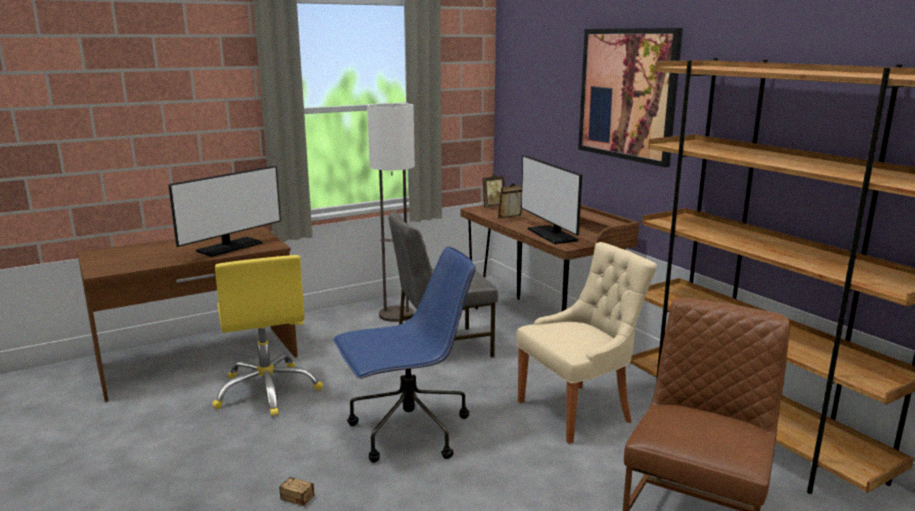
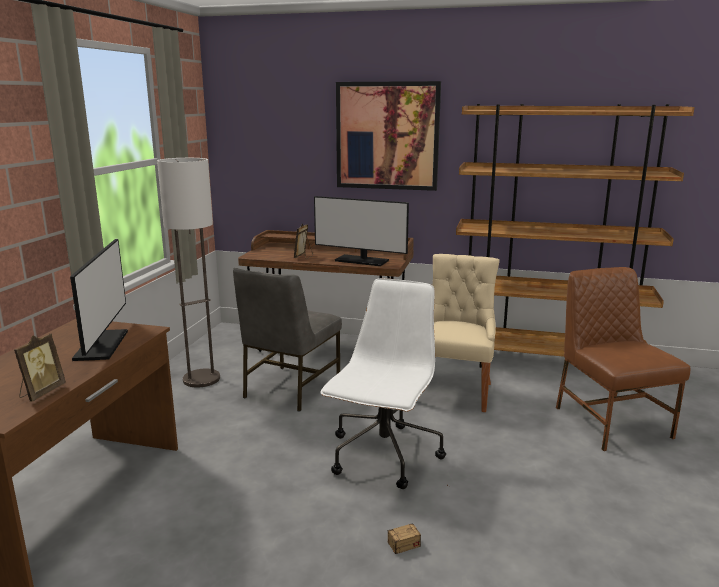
camera: 45 degrees left, 0 degrees up
(268, 391) = (209, 488): yellow office chair -> none
(407, 432) = (384, 457): blue office chair -> white office chair
(492, 207) = (262, 251): picture frame -> picture frame (41, 393)

